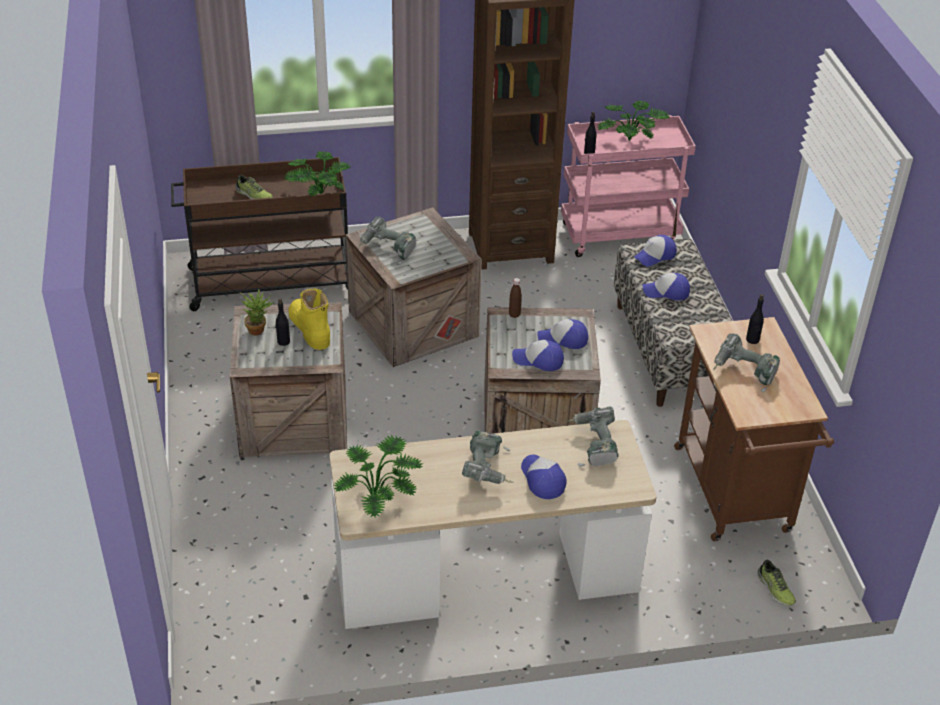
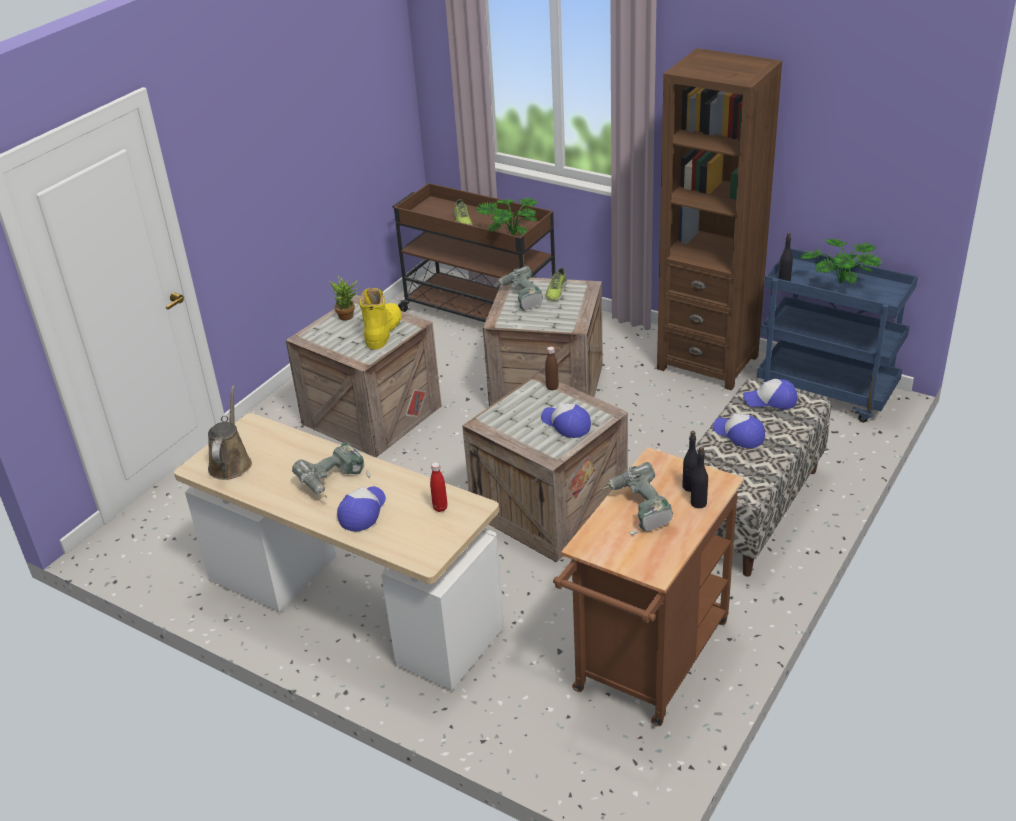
camera: 45 degrees right, 5 degrees down
(283, 341) = (353, 332): black bottle -> black bottle (698, 503)
(380, 499) = (231, 462): potted plant -> brown watering can
(538, 360) = (521, 430): cap -> none
(592, 445) = (440, 508): power drill -> red bottle
(619, 234) = (827, 392): pink cart -> blue cart
(774, 589) = (578, 767): shoe -> shoe (556, 292)

